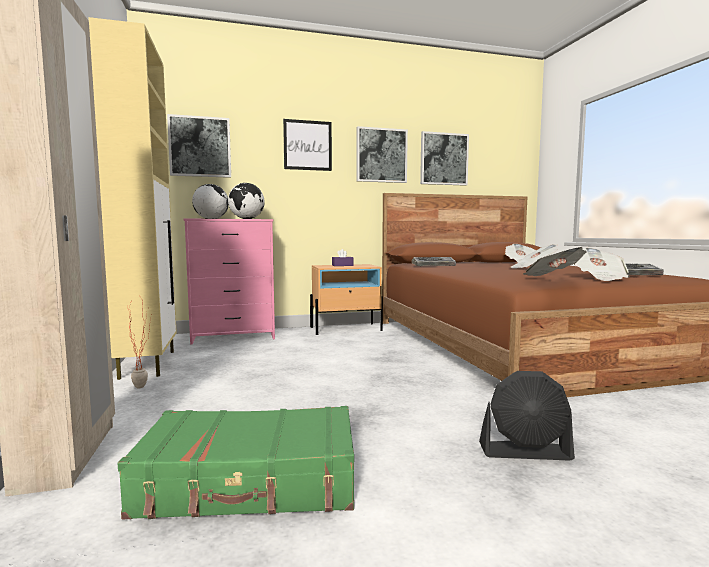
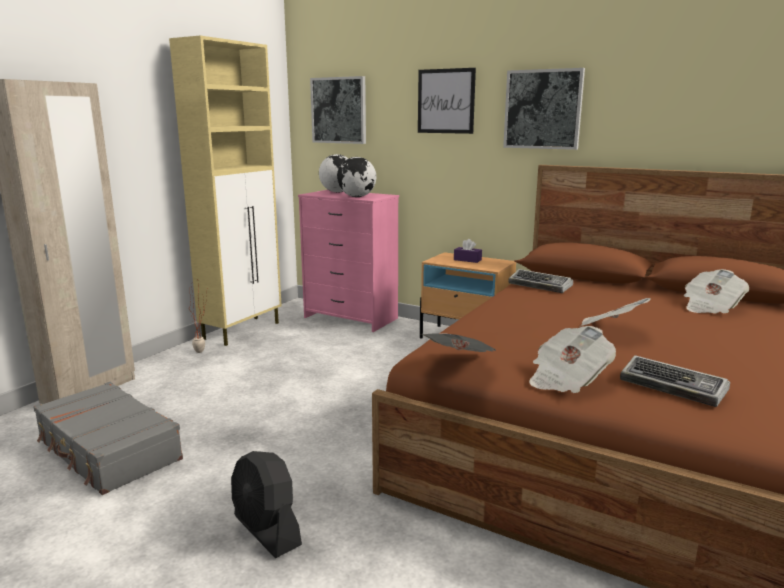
camera: 45 degrees right, 10 degrees up
(251, 482) = (108, 450): green suitcase -> grey suitcase
(443, 159) = (648, 110): picture -> none

